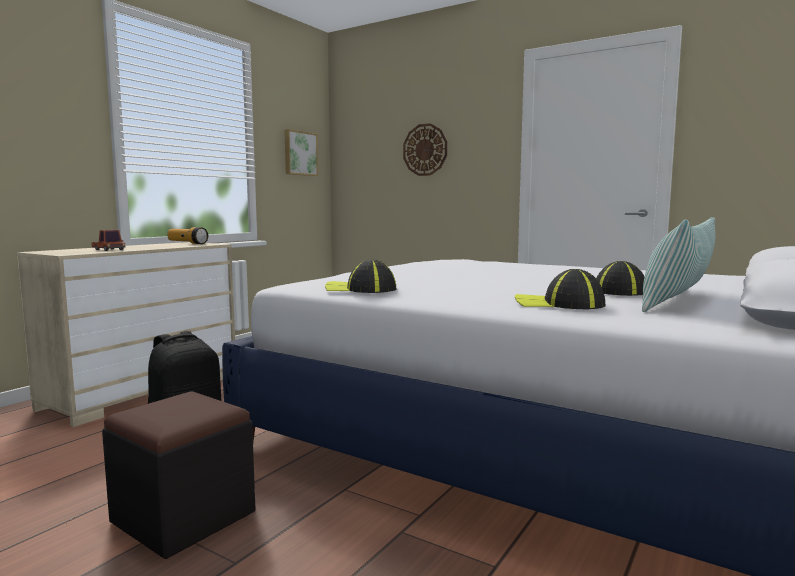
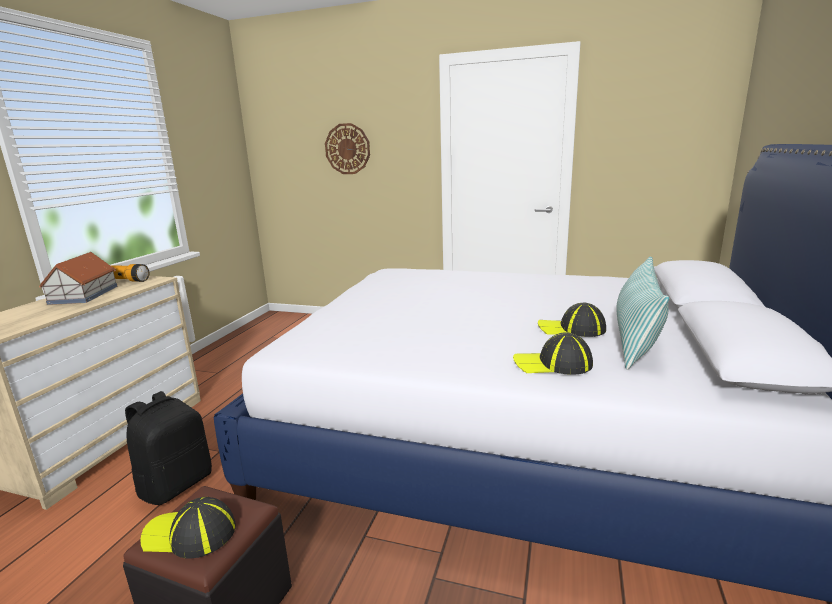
camera: 15 degrees left, 10 degrees up
(108, 250) = (43, 313): toy truck -> none
(147, 246) = (83, 295): none -> toy house
(300, 153) = (218, 155): picture -> none
(361, 289) = (358, 354): cap -> cap (190, 534)

